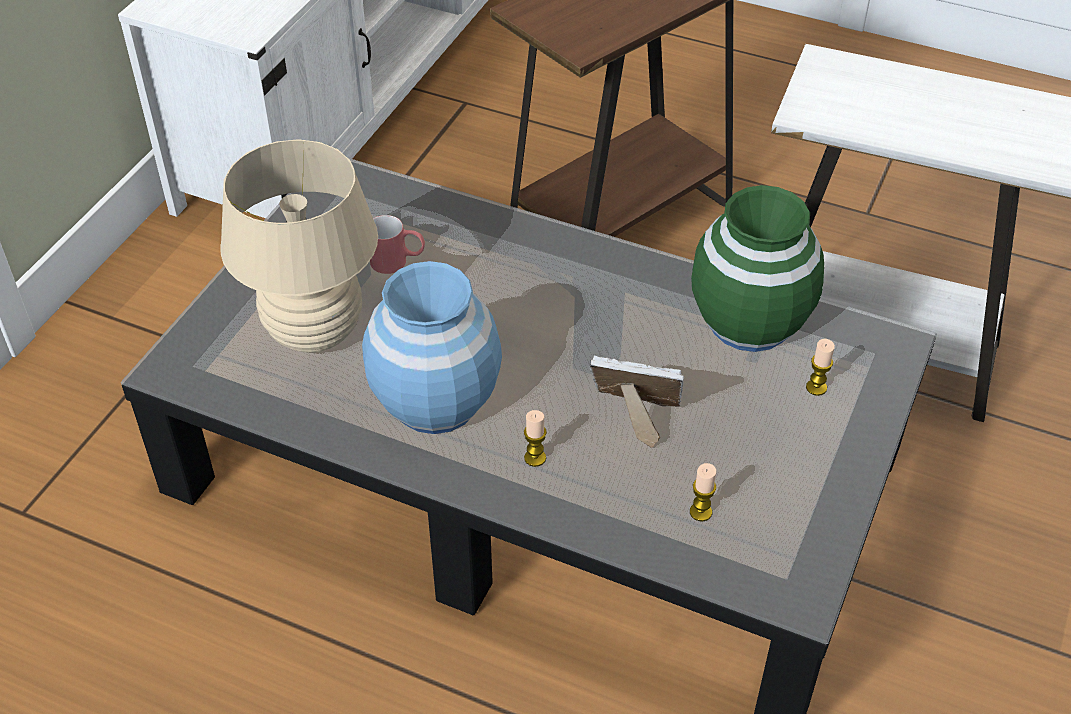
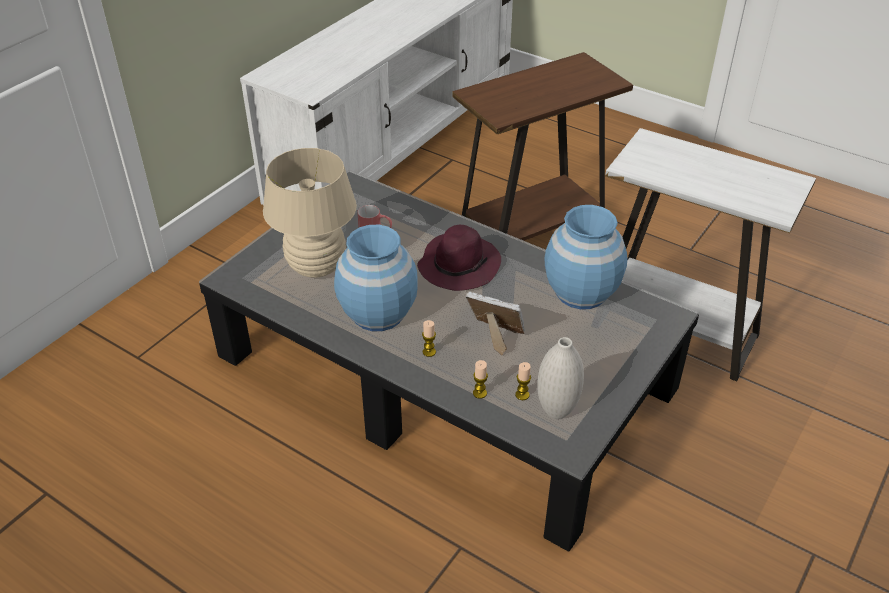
camera: 10 degrees right, 5 degrees down
(546, 300) = (459, 265): none -> purple hat
(750, 323) = (581, 292): green vase -> blue vase
(761, 532) = (556, 411): none -> white vase
(816, 387) = (613, 334): candle -> candle (479, 393)

